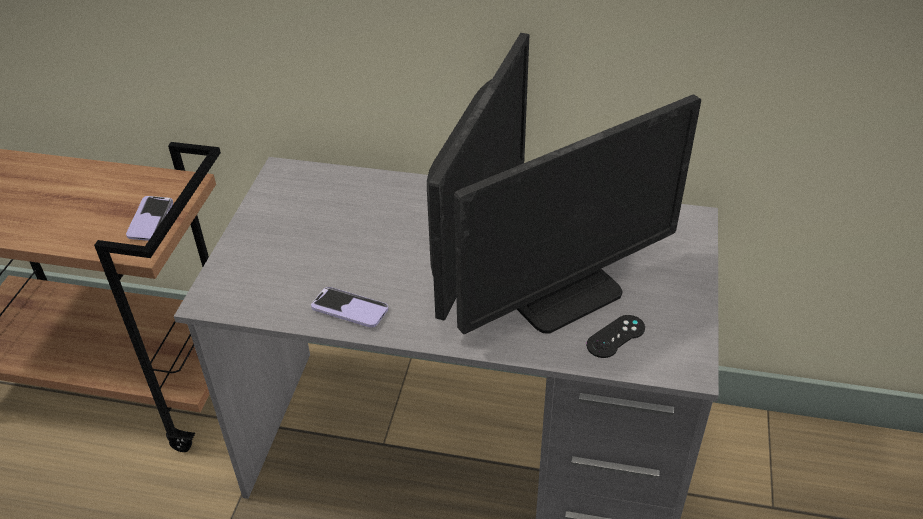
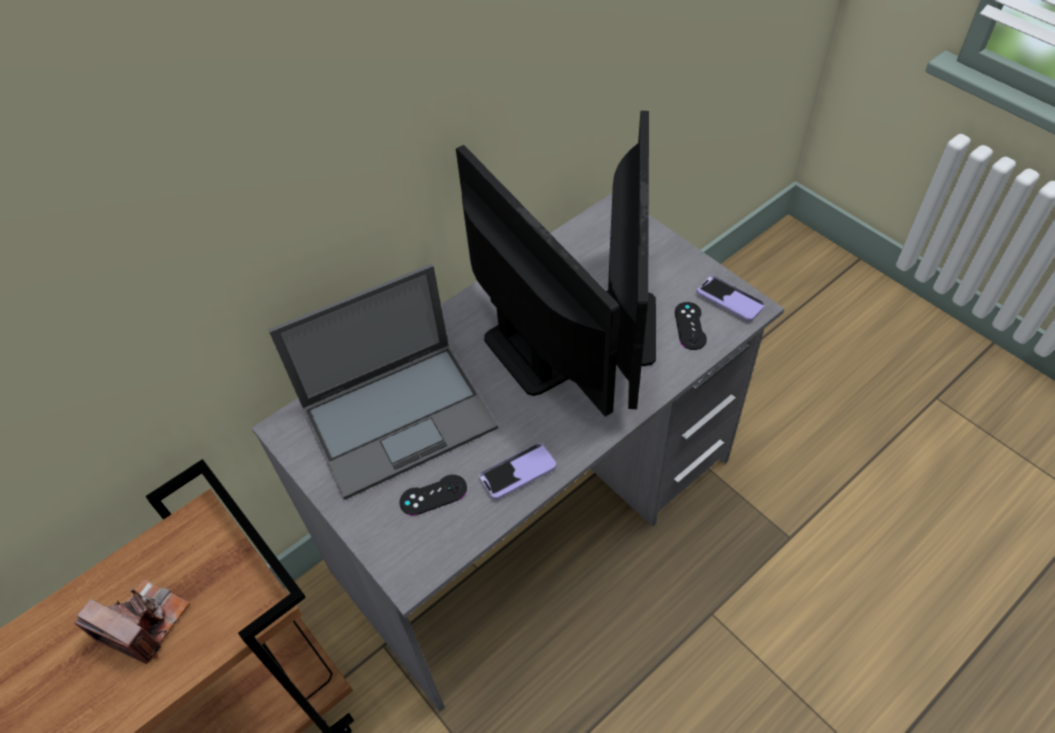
camera: 50 degrees left, 10 degrees up
(91, 207) = (144, 623): none -> camera
(150, 220) = (224, 576): phone -> phone (730, 300)
(288, 274) = (433, 495): none -> black game controller
(344, 218) = (400, 416): none -> laptop

